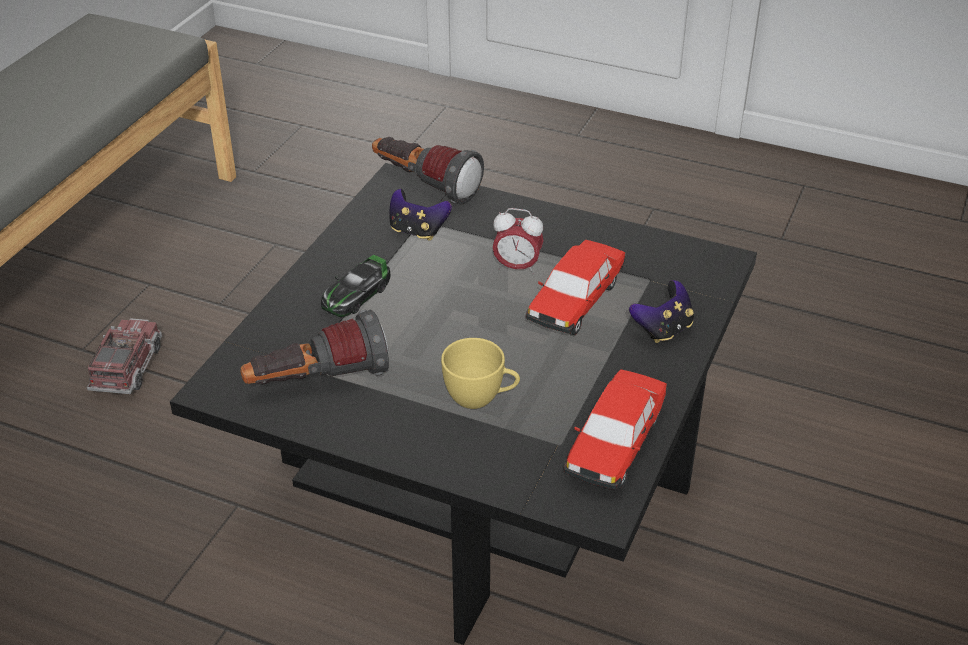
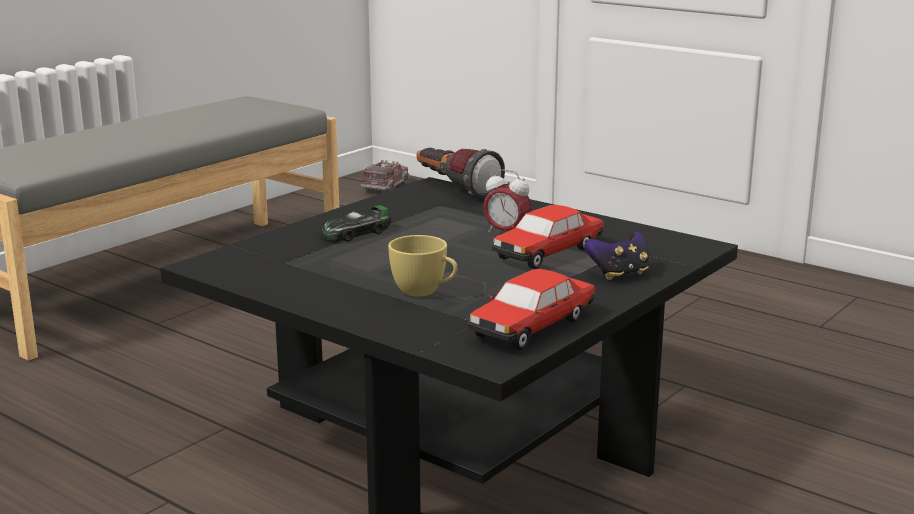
camera: 15 degrees right, 20 degrees down
(127, 368) = (186, 337): toy truck -> toy truck (386, 187)
(317, 382) = (289, 270): flashlight -> none
(417, 231) = (432, 209): game controller -> none

